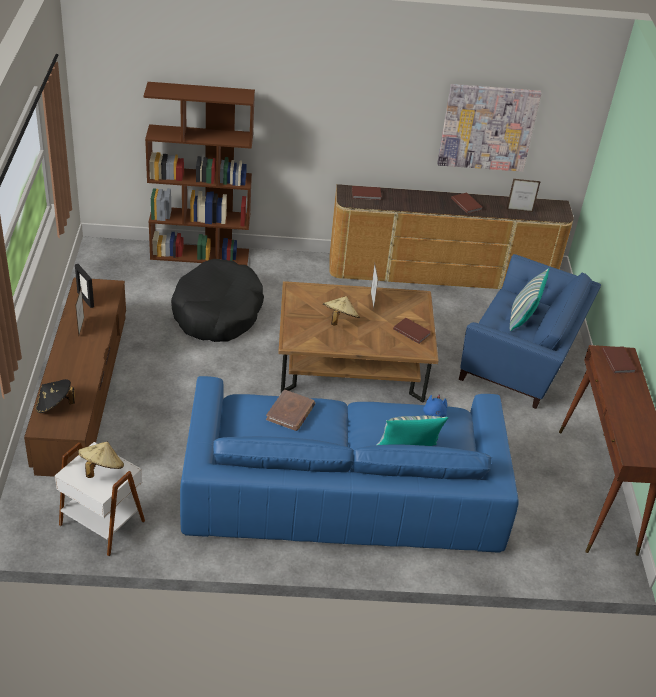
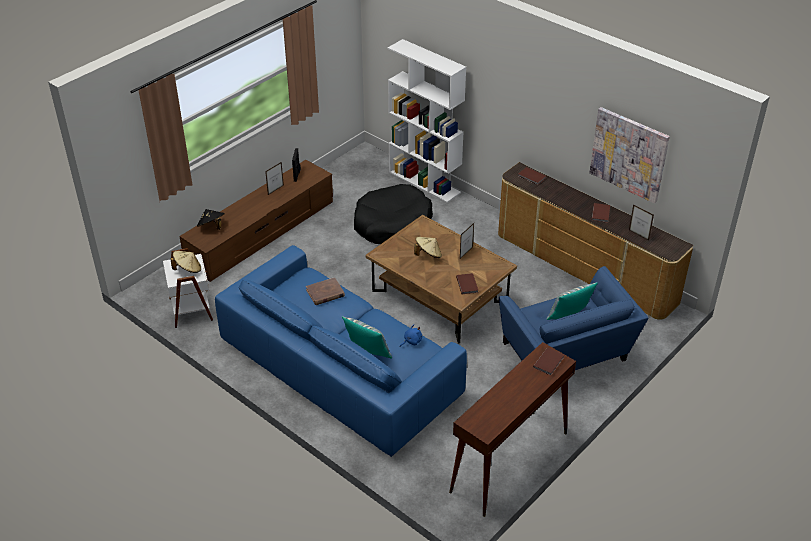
camera: 45 degrees right, 0 degrees up
(200, 254) = (425, 182): brown bookcase -> white bookcase

